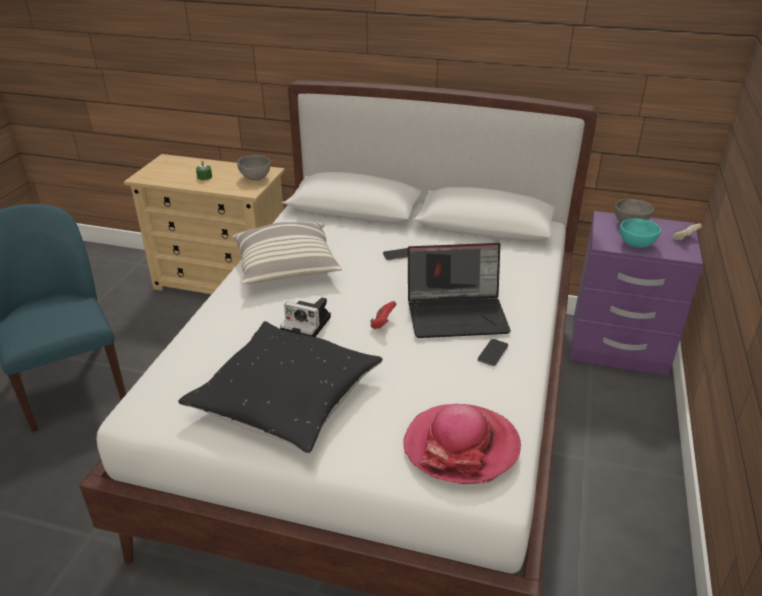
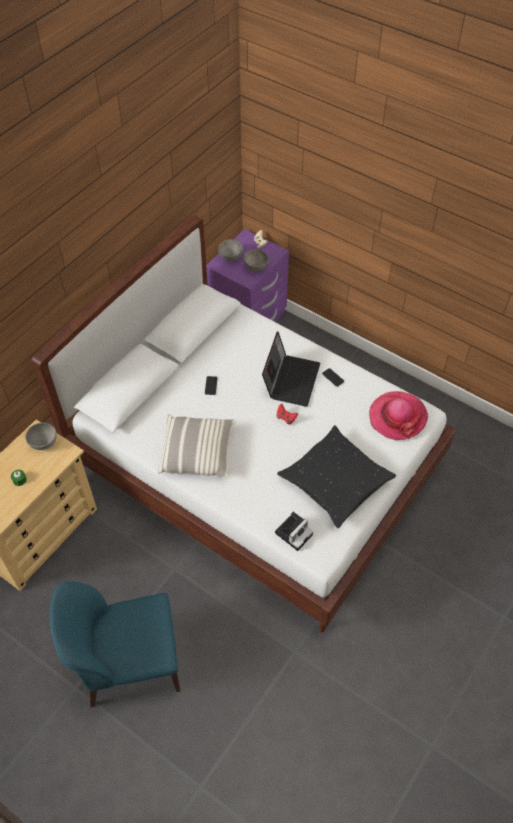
camera: 70 degrees left, 20 degrees up
(308, 325) = (273, 455): camera -> camera (294, 532)
(637, 245) = (256, 267): turquoise bowl -> grey bowl

